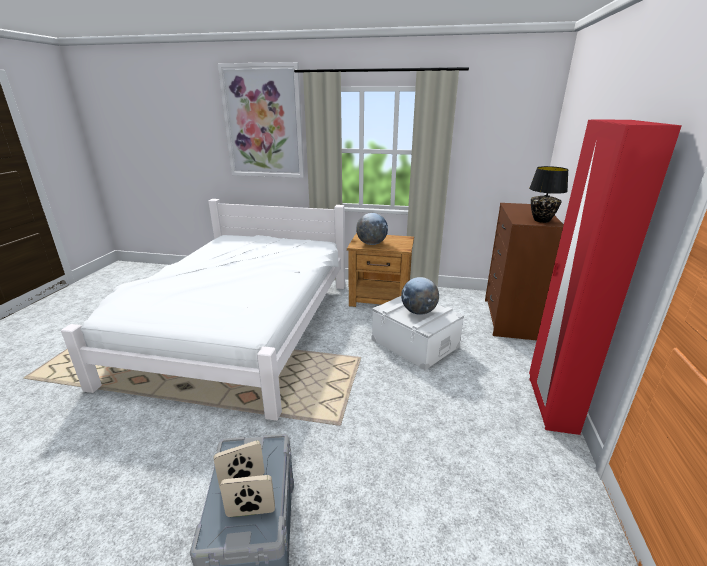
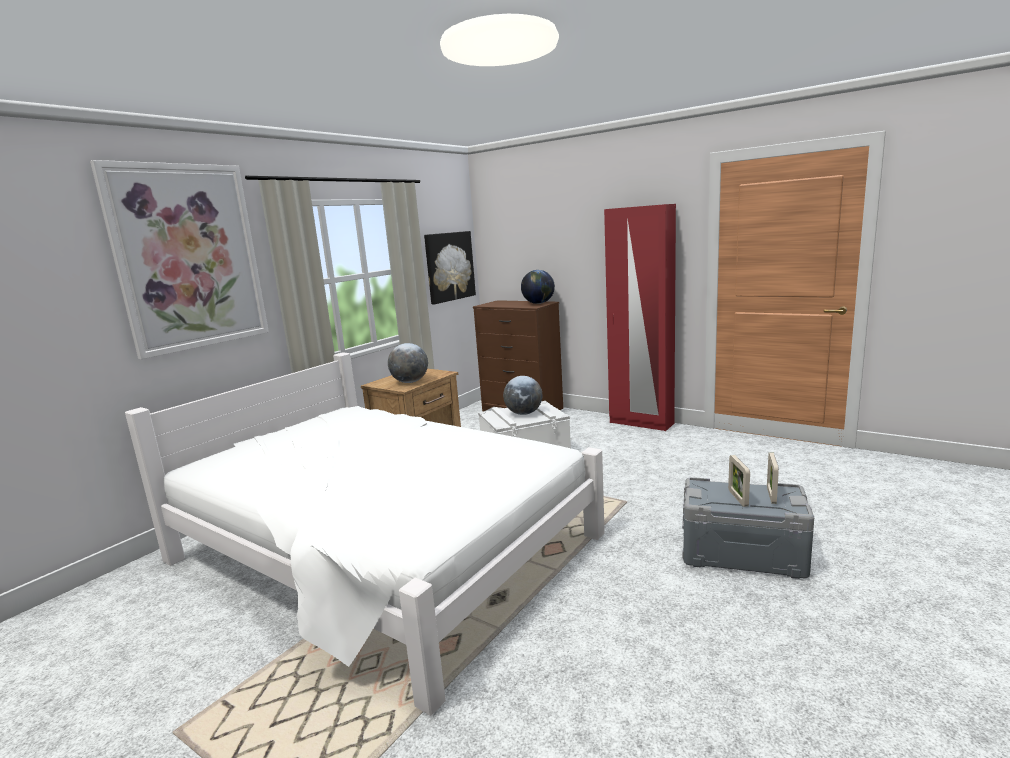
camera: 65 degrees left, 10 degrees down
(502, 158) = (449, 266): none -> picture
(542, 220) = (538, 303): black table lamp -> globe

